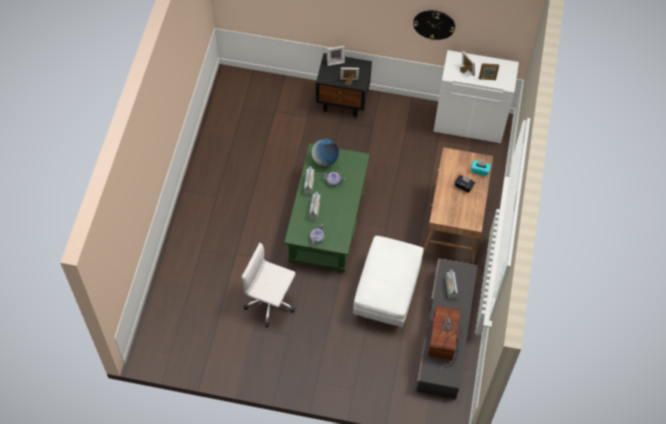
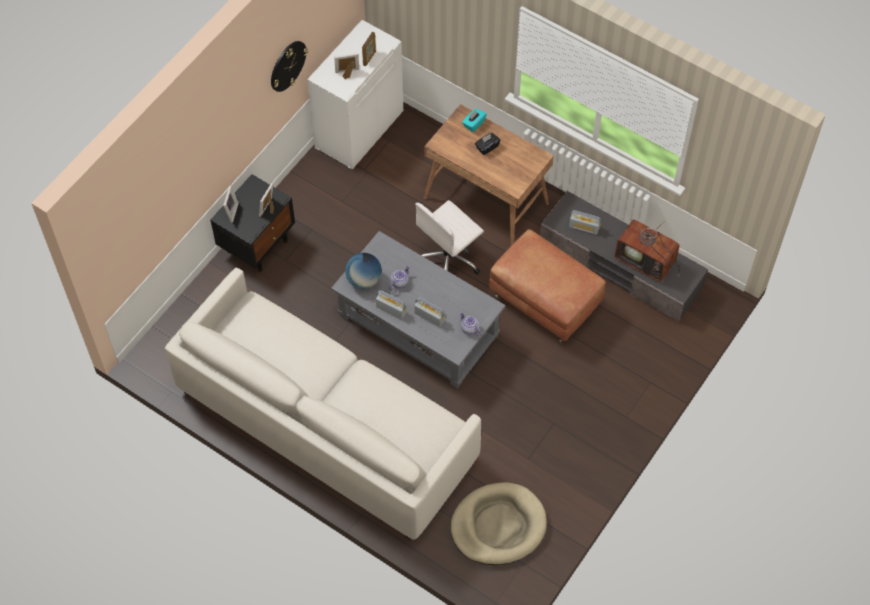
camera: 65 degrees left, 0 degrees up
(192, 327) = (498, 526): none -> beige dog bed
(224, 194) = (326, 425): none -> white sofa
(271, 302) = (503, 427): white office chair -> white office chair (449, 258)
(327, 219) = (418, 325): green coffee table -> grey coffee table
(387, 293) = (545, 302): white ottoman -> brown ottoman

